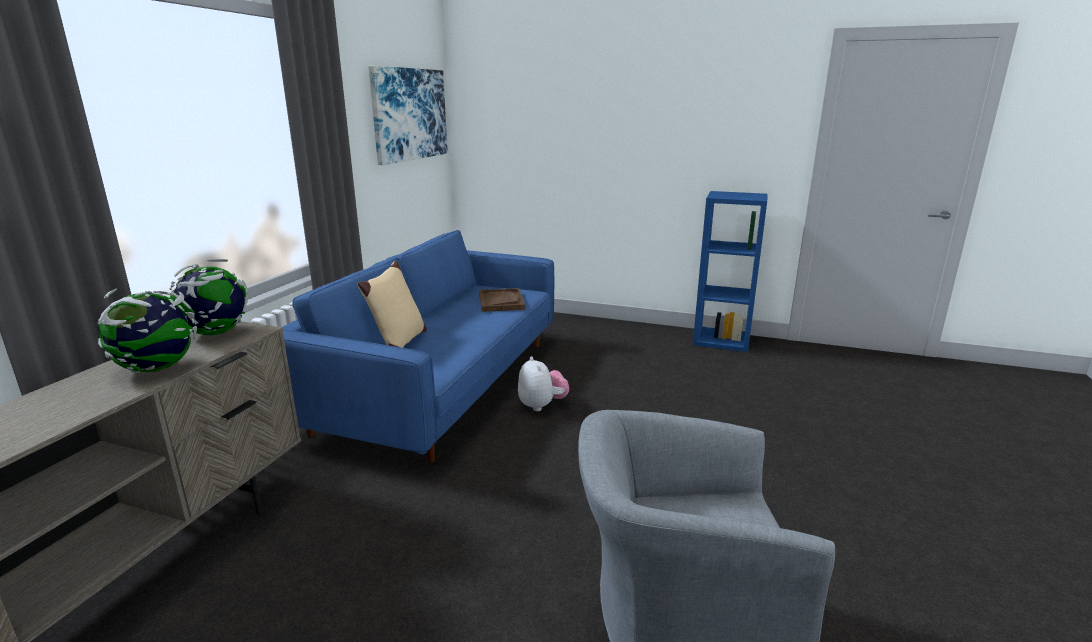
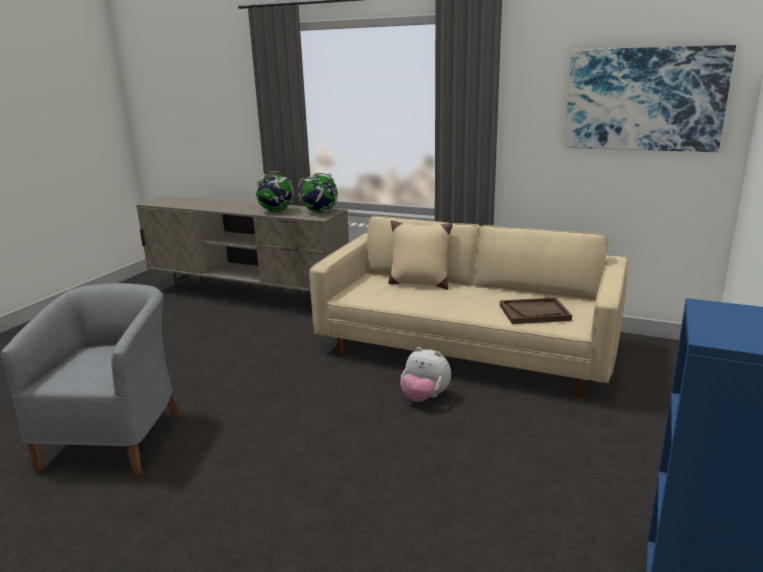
camera: 95 degrees right, 0 degrees up
(441, 384) = (466, 349): blue sofa -> beige sofa
(542, 405) = (424, 397): plush toy -> plush toy turned 45 degrees clockwise

